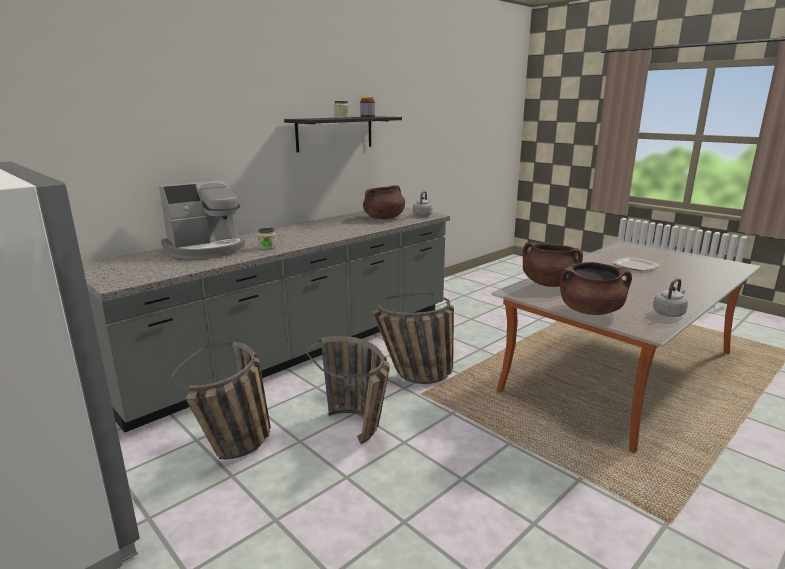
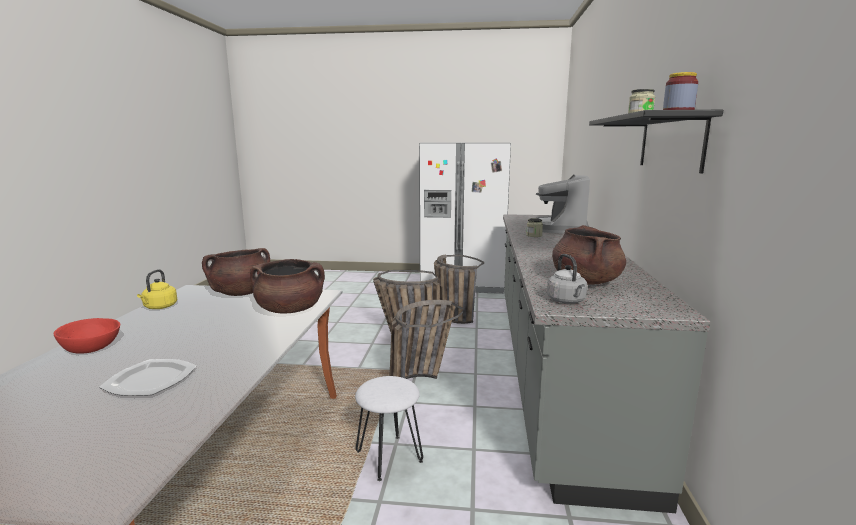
camera: 140 degrees right, 5 degrees down
(491, 345) = (388, 457): none -> white stool
(669, 313) = (159, 307): grey kettle -> yellow kettle
(692, 289) = (90, 348): none -> red bowl

